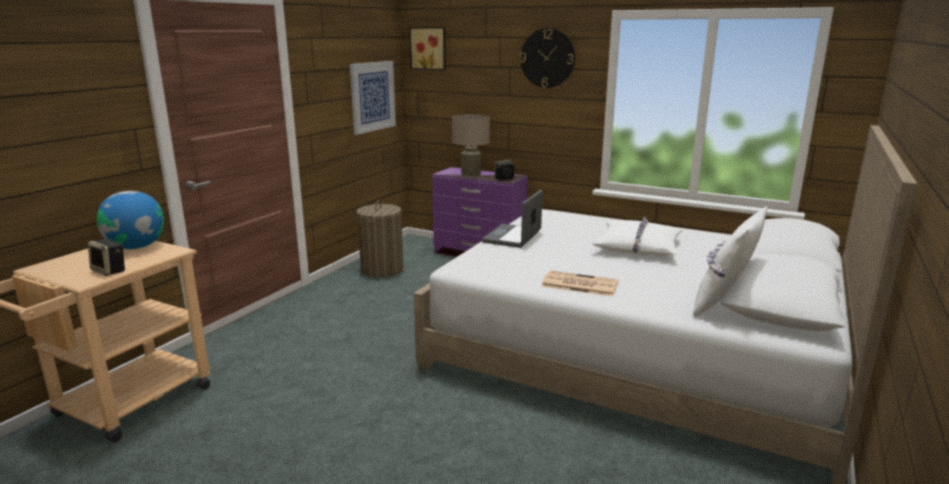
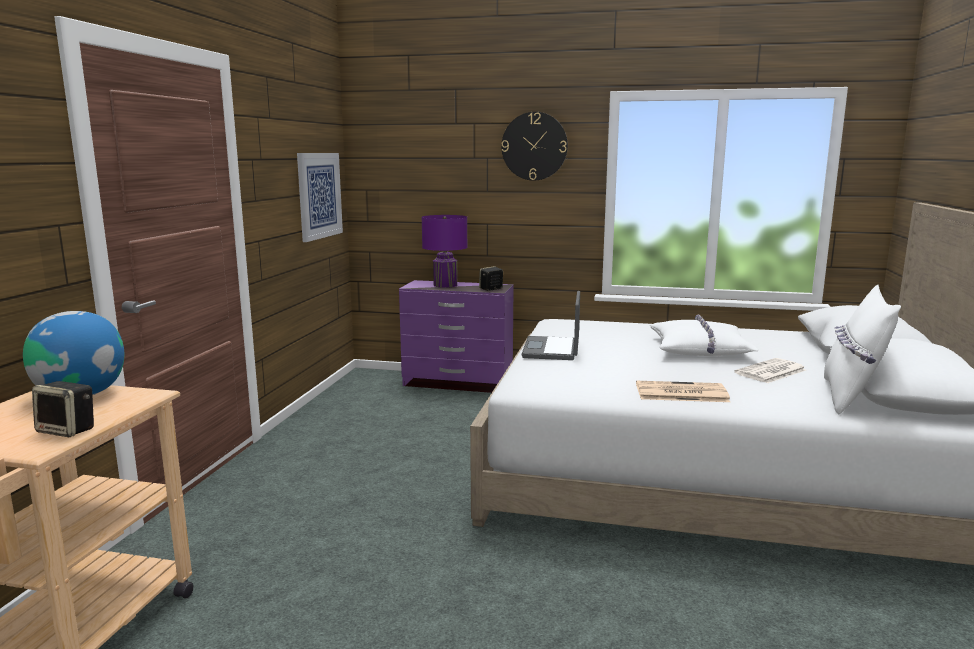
camera: 15 degrees left, 5 degrees down
(382, 269) = (348, 411): laundry basket -> none
(428, 48) = (382, 138): picture -> none
(471, 173) = (445, 285): beige table lamp -> purple table lamp
(678, 273) = (770, 372): none -> newspaper

